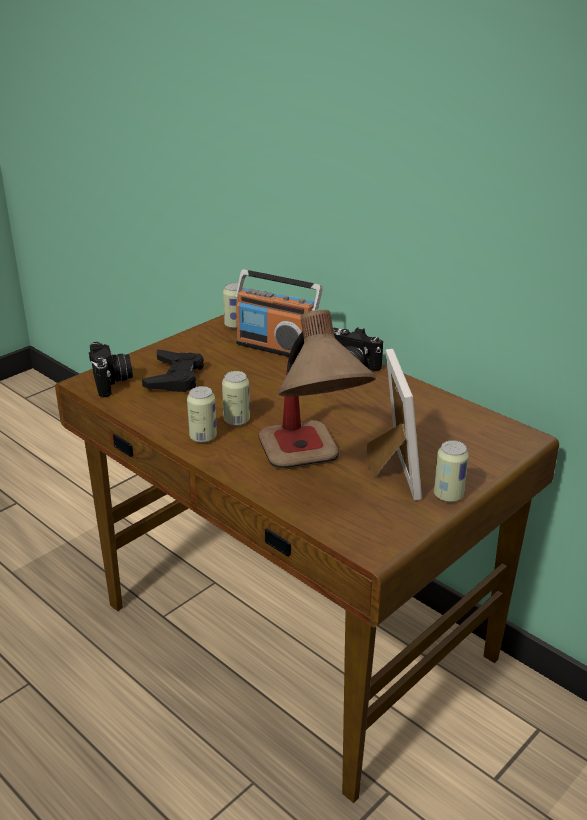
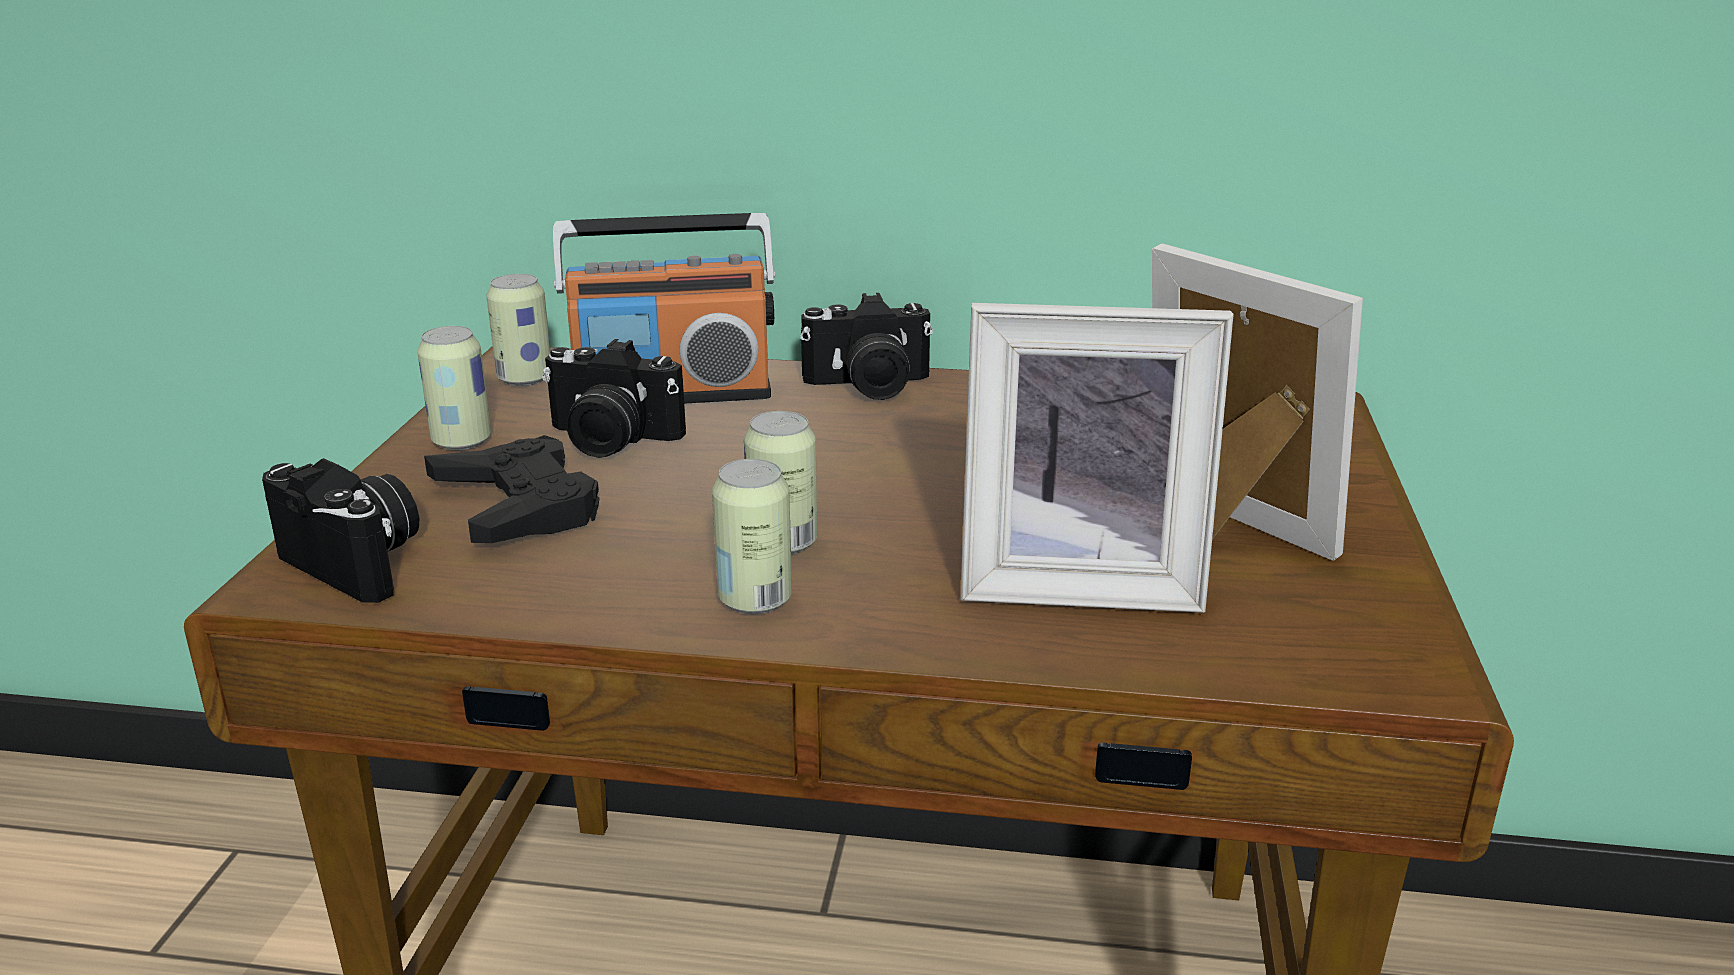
camera: 35 degrees left, 5 degrees down
(232, 361) = (609, 440): none -> camera
(311, 471) = (1079, 582): table lamp -> picture frame
(448, 495) = (1368, 531): can -> can (462, 441)

